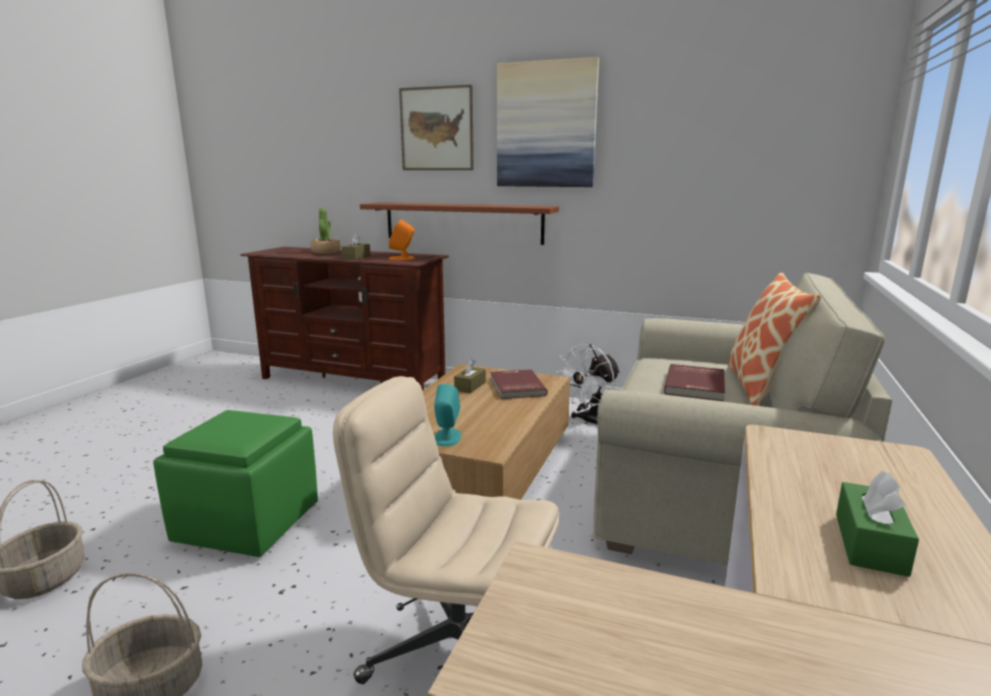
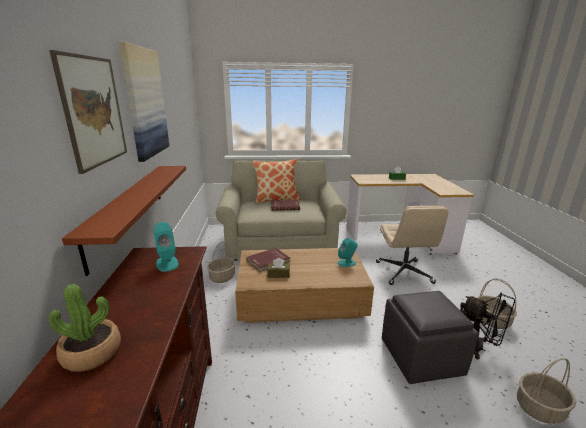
camera: 115 degrees left, 5 degrees up
(164, 597) = (478, 348): none -> black fan
(247, 522) = (420, 357): green ottoman -> grey ottoman
(356, 257) = (161, 296): brown tissue box -> none
(402, 258) = (167, 263): orange speaker -> turquoise speaker
(590, 422) = (222, 277): white fan -> basket

